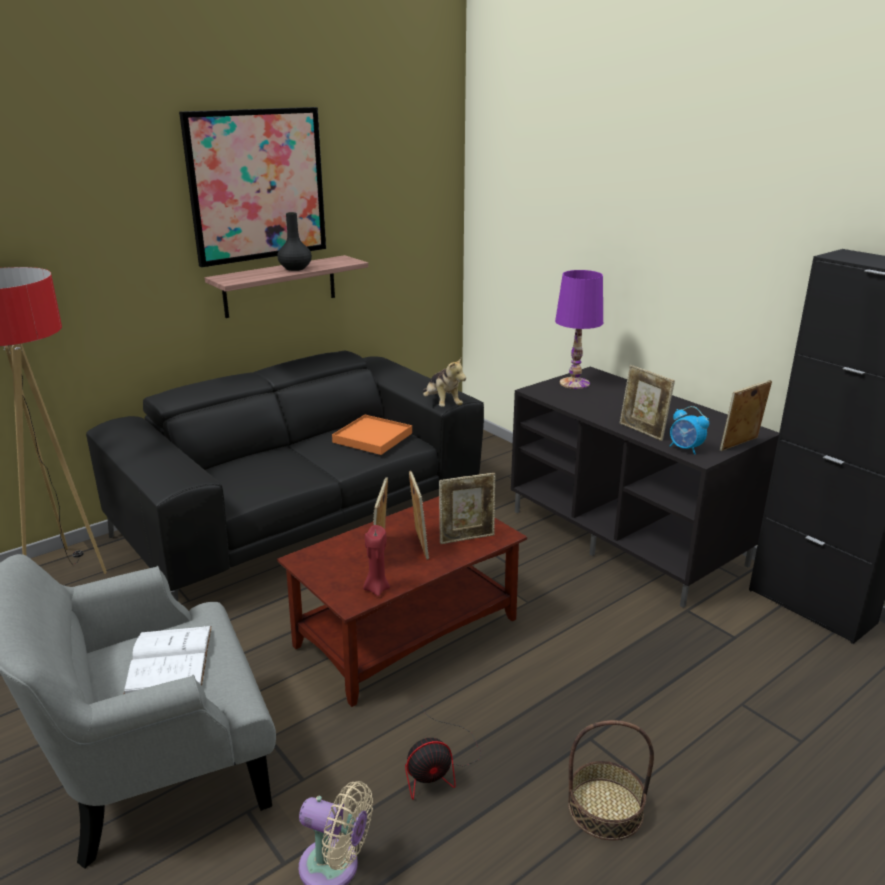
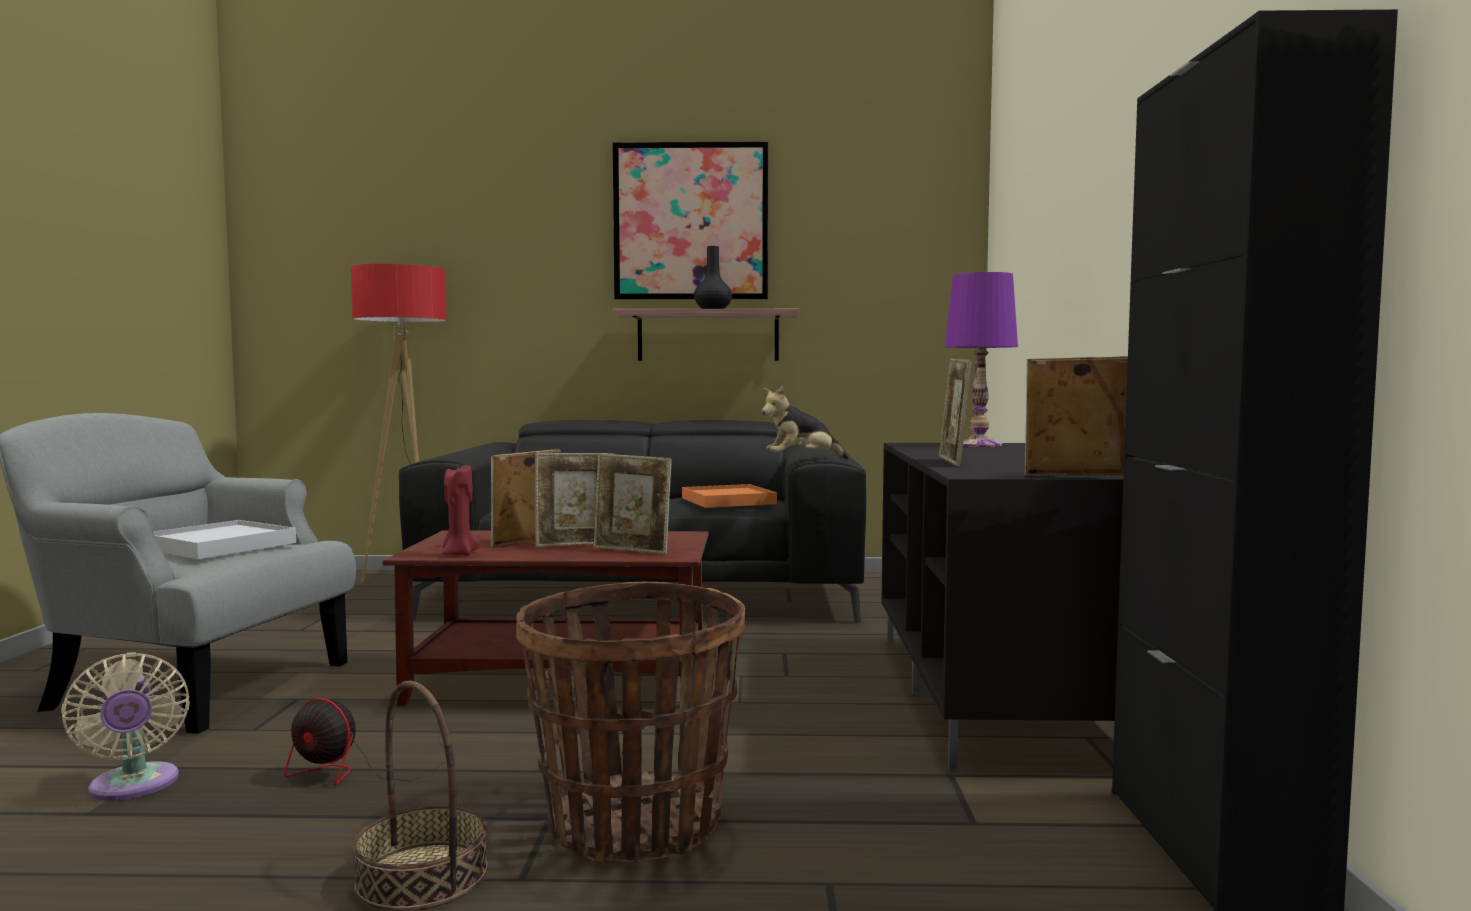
camera: 40 degrees right, 20 degrees down
(170, 659) = (220, 546): white book -> white tray
(419, 544) = (576, 545): picture frame -> picture frame turned 45 degrees clockwise
(442, 404) = (801, 460): plush toy -> plush toy turned 60 degrees clockwise
(629, 719) = (634, 825): none -> basket
(685, 449) = (972, 470): alarm clock -> none

